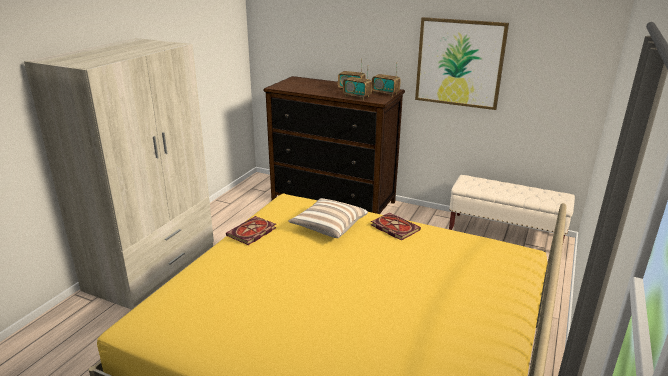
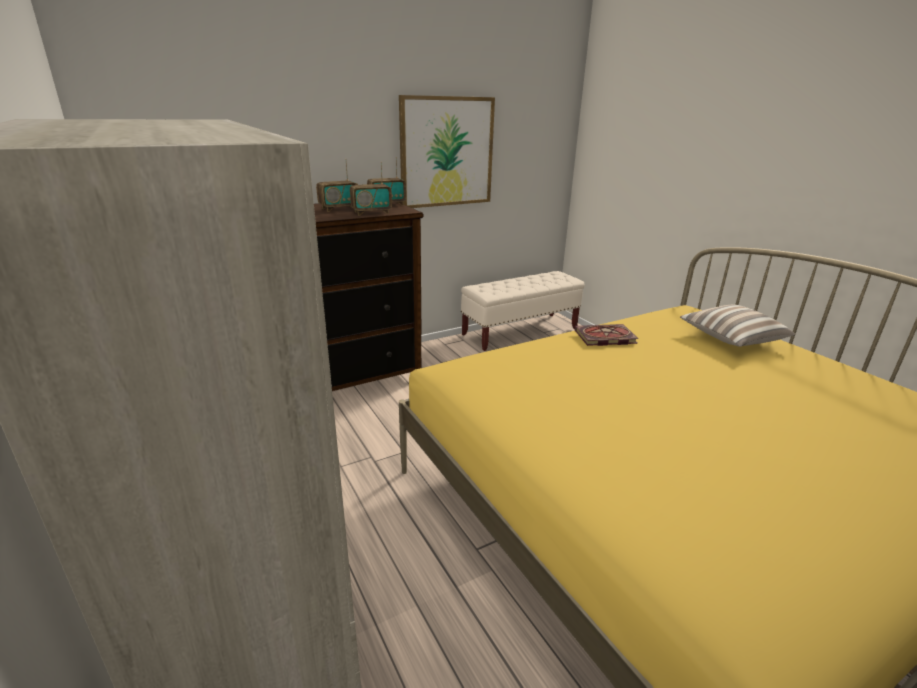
camera: 55 degrees left, 0 degrees up
(251, 233) = (534, 423): book -> none
(328, 227) = (570, 368): pillow -> pillow (731, 339)

